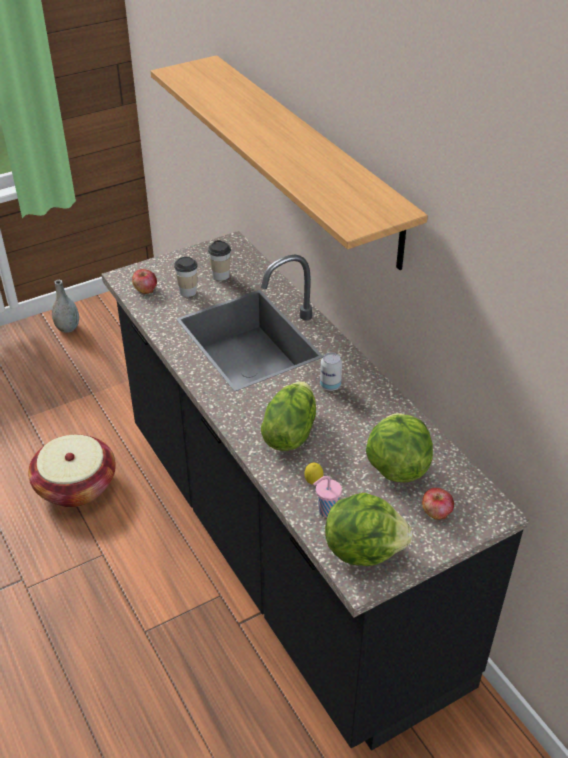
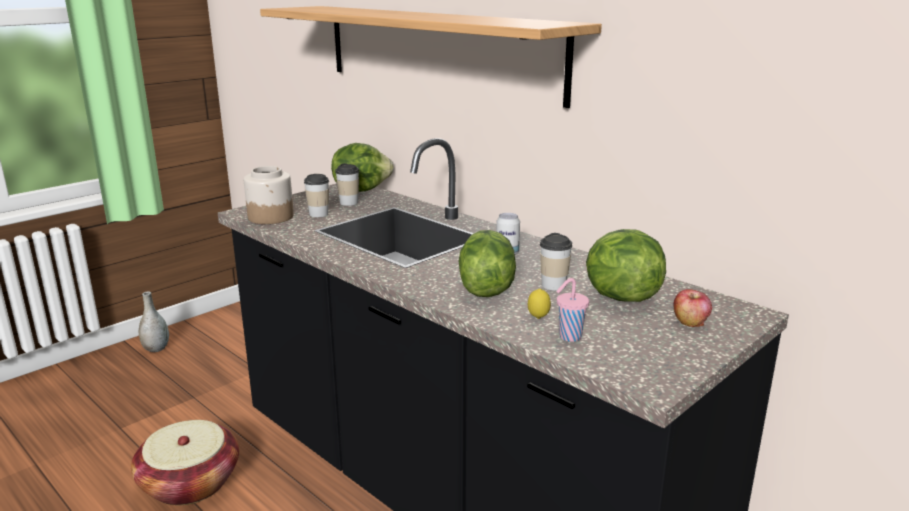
camera: 15 degrees left, 20 degrees down
(145, 289) = (271, 217): apple -> jar
(348, 440) = (553, 285): none -> cup
(363, 549) = (635, 360): lettuce -> lettuce (361, 189)

